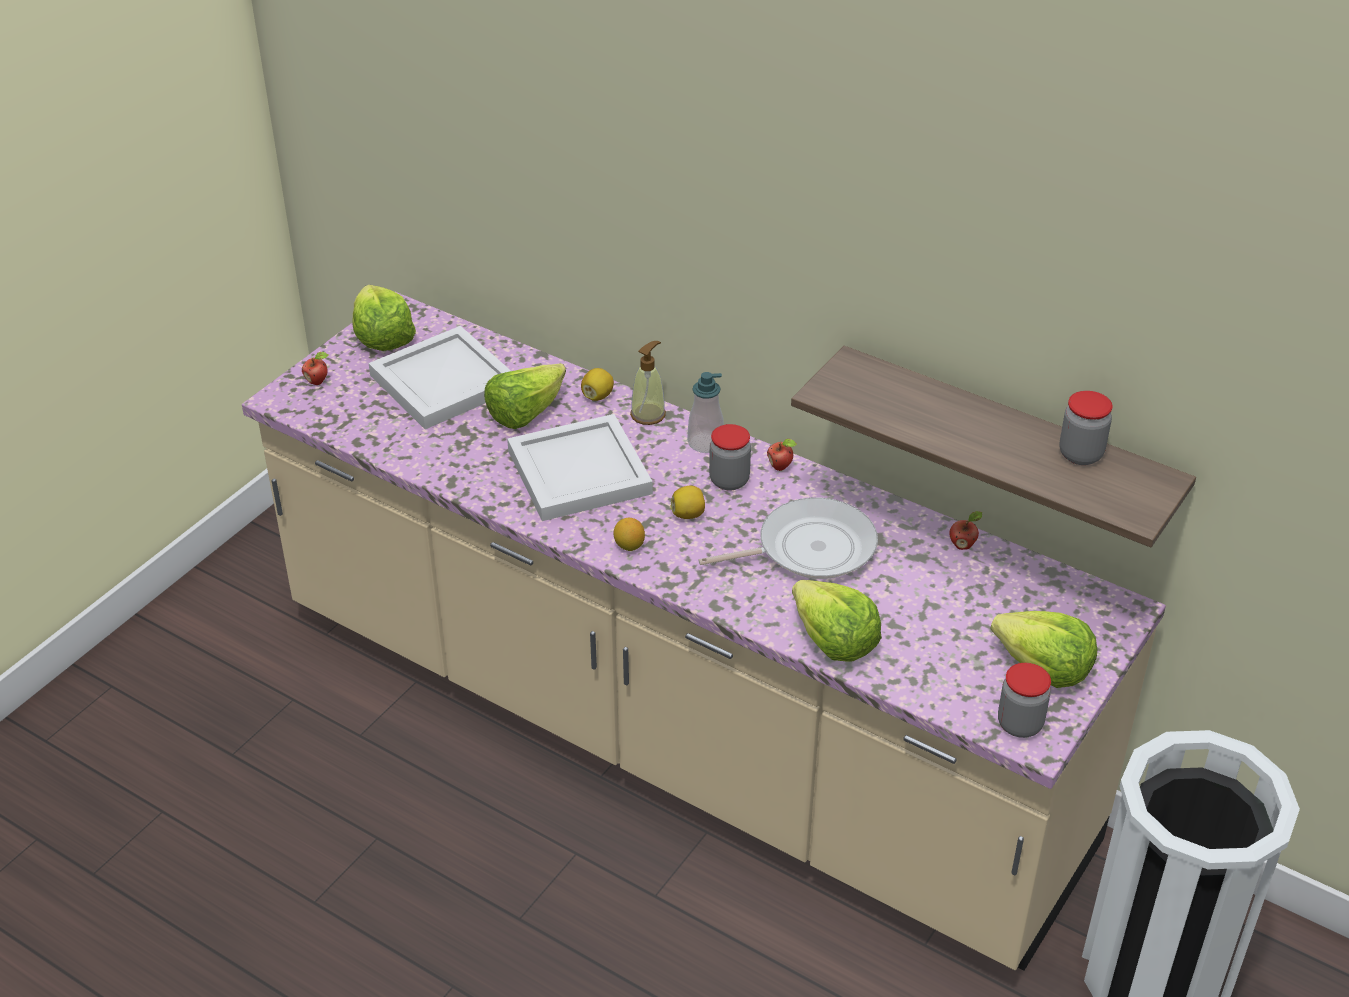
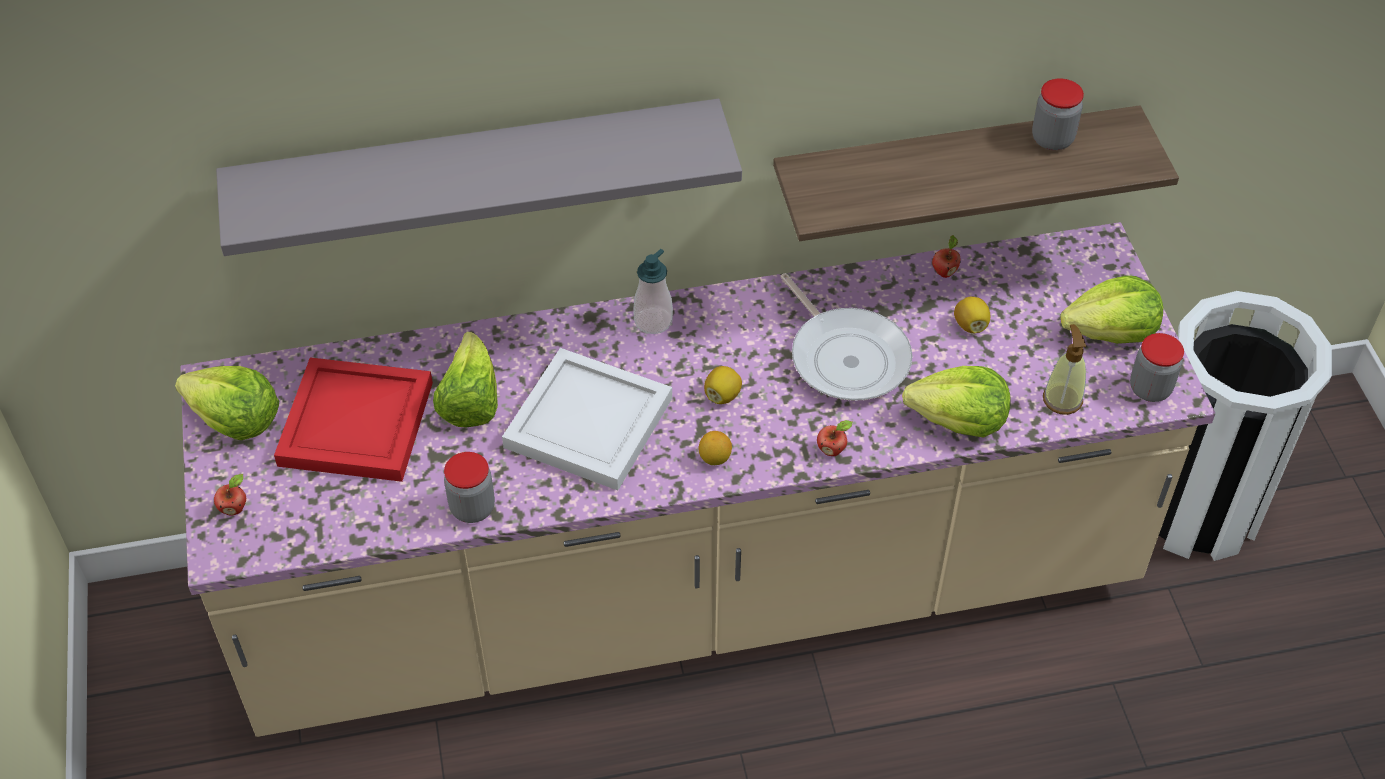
camera: 45 degrees left, 10 degrees up
(443, 383) = (357, 425): white tray -> red tray
(597, 396) = (510, 340): lemon -> lemon (970, 325)
(612, 229) = (477, 171): none -> grey shelf
(648, 414) = (574, 328): soap dispenser -> soap dispenser (1062, 399)
(729, 480) = (714, 341): jar -> jar (472, 508)
(781, 467) = (737, 300): apple -> apple (832, 450)
(809, 548) = (846, 356): frying pan -> frying pan turned 120 degrees clockwise

